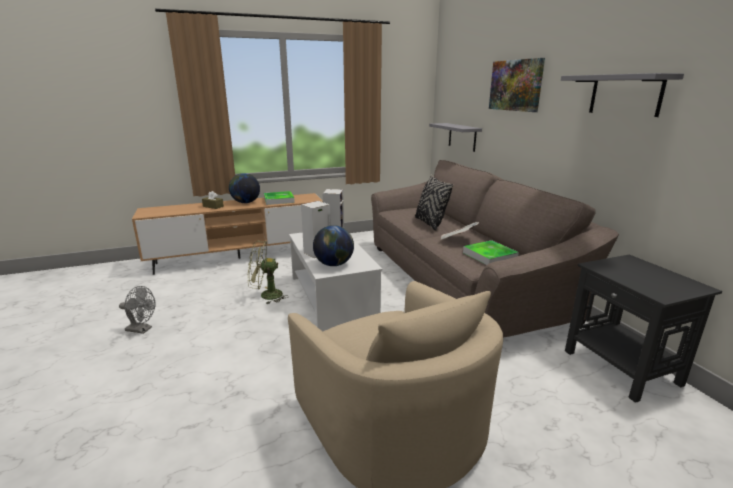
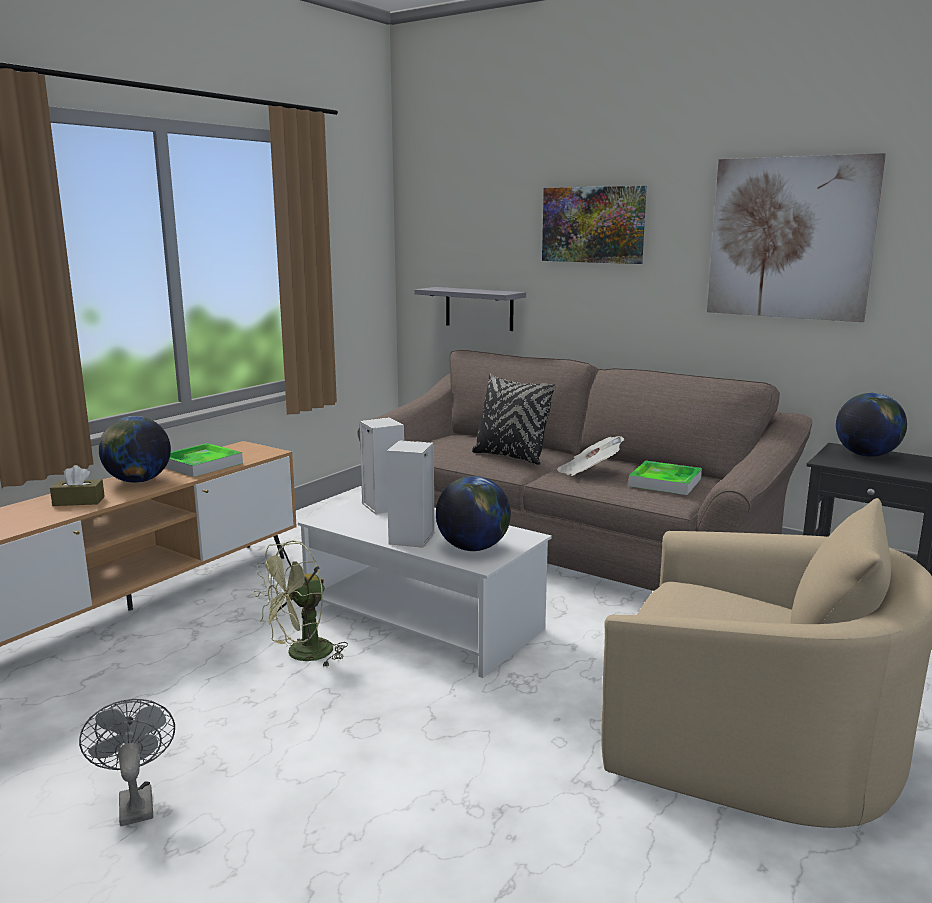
camera: 35 degrees left, 5 degrees down
(142, 329) = (135, 801): grey fan -> grey fan turned 90 degrees counterclockwise
(625, 95) = (790, 238): grey shelf -> picture
(640, 269) = (866, 455): none -> globe

